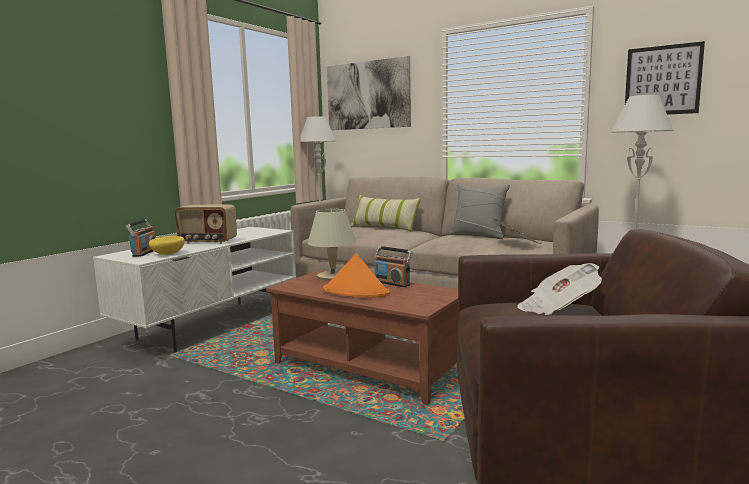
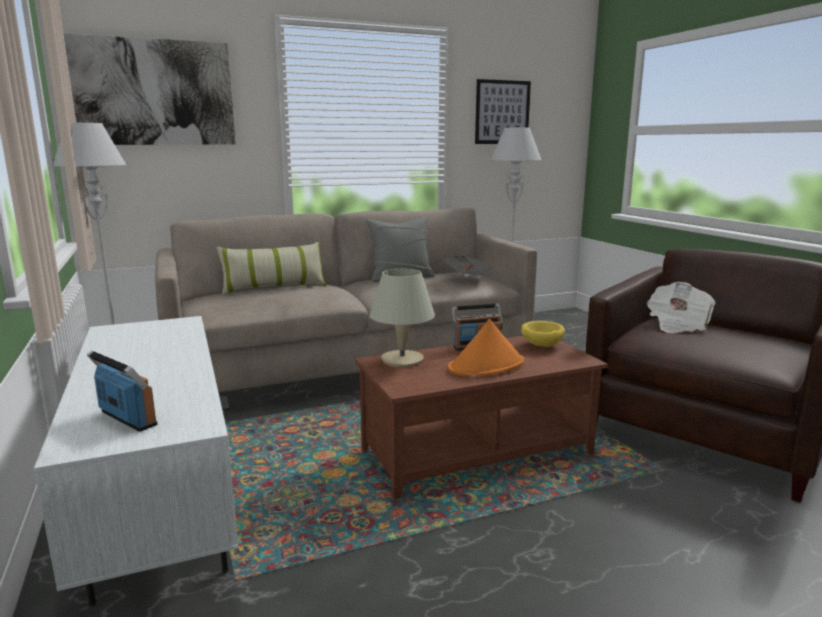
camera: 55 degrees left, 5 degrees up
(167, 254) = (186, 404): yellow bowl -> yellow bowl (541, 345)
(207, 242) = (152, 366): radio -> none

